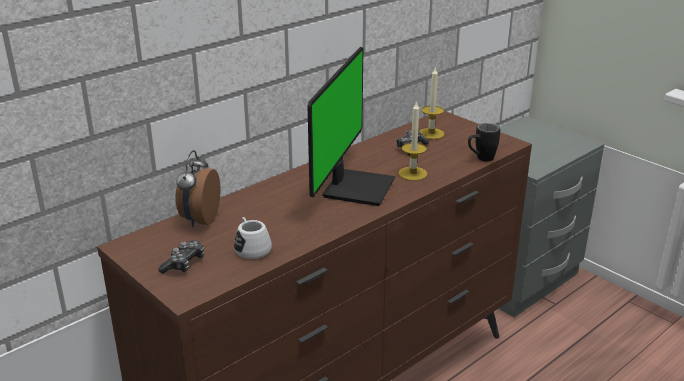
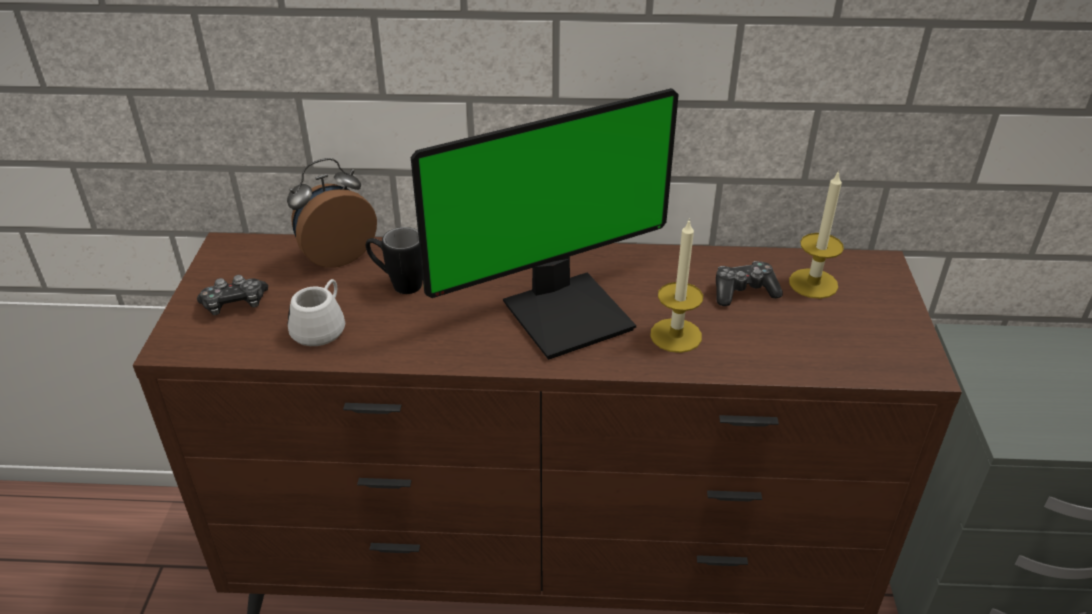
camera: 45 degrees right, 10 degrees up
(480, 159) = (820, 370): black mug -> black mug (398, 284)

